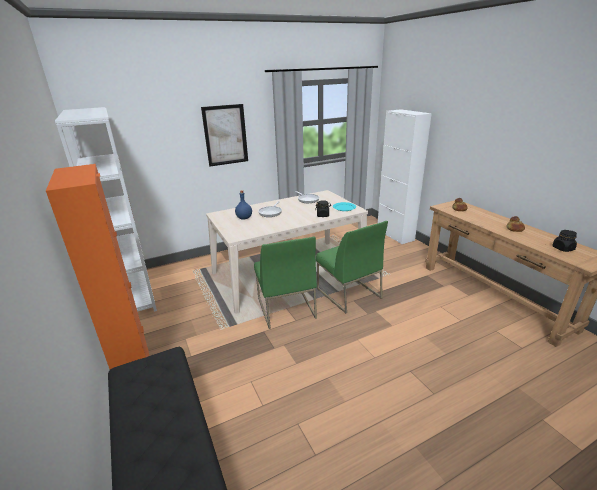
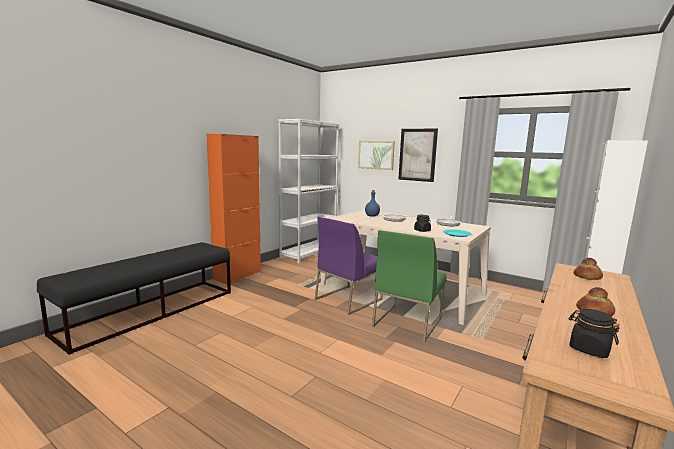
camera: 60 degrees right, 15 degrees down
(173, 143) = (376, 155): none -> picture
(285, 308) = (348, 299): green chair -> purple chair

